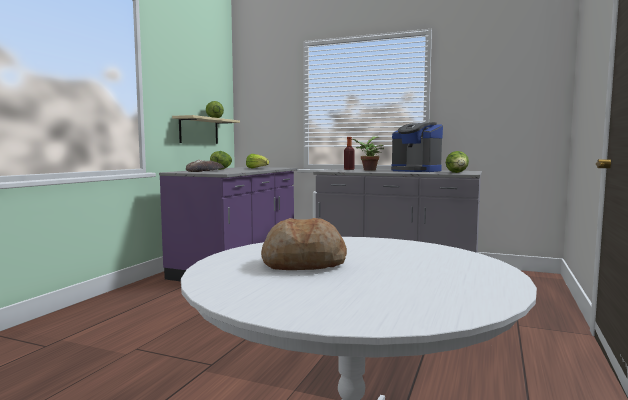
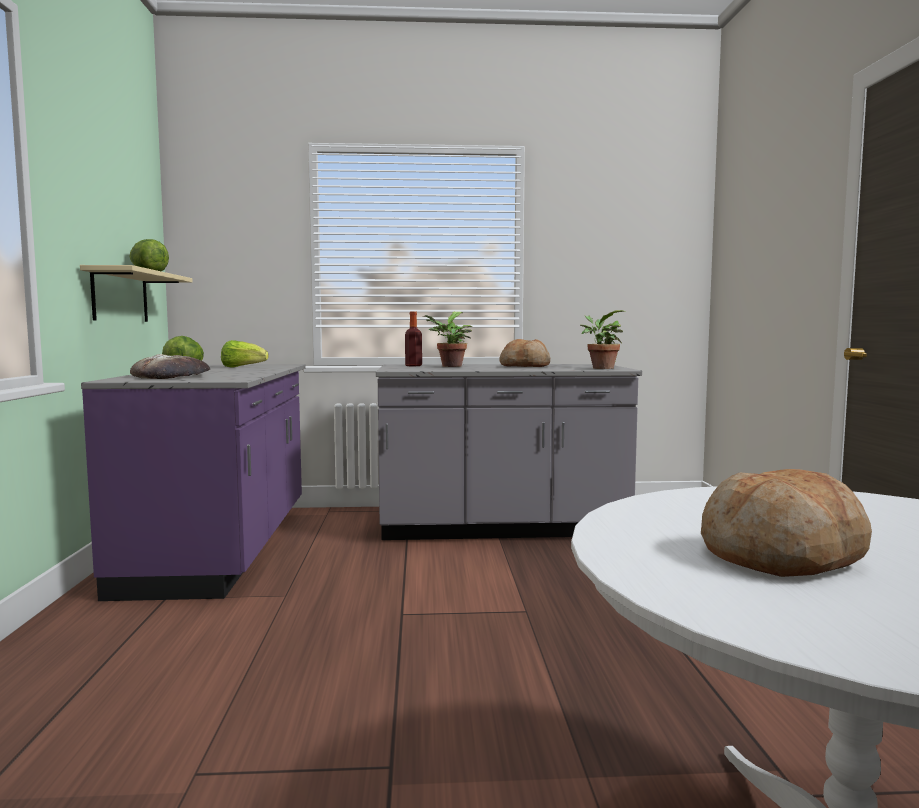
camera: 25 degrees left, 0 degrees up
(415, 171) = (525, 366): coffee machine -> bread
(457, 173) = (600, 368): lettuce -> potted plant

